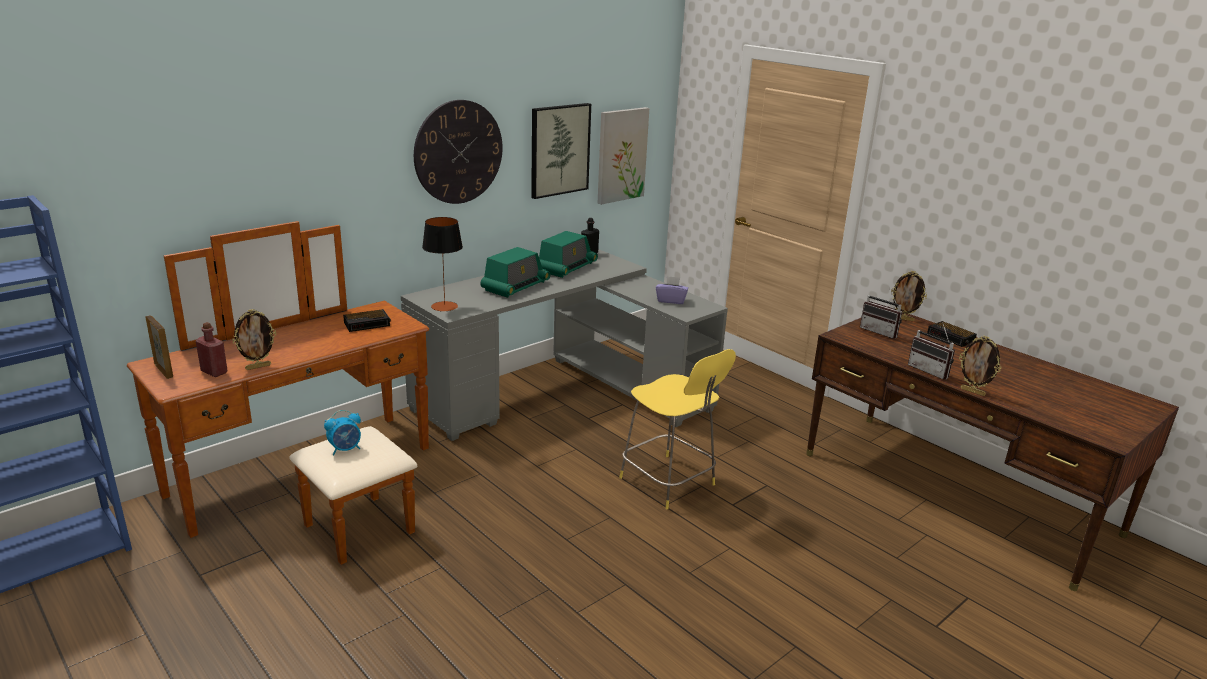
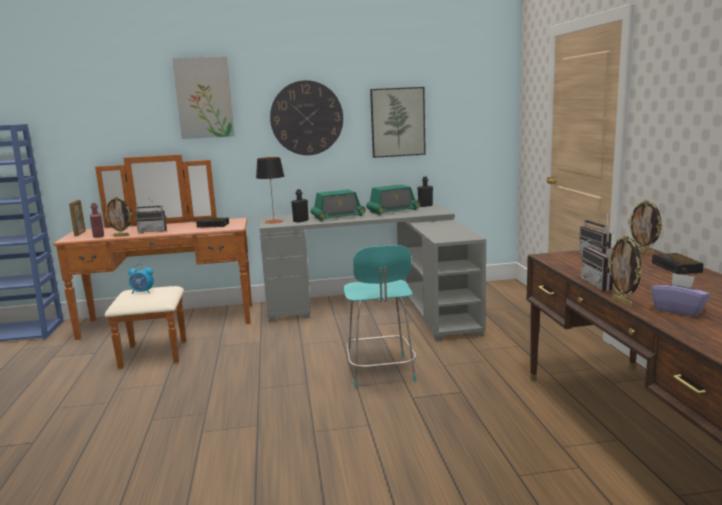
camera: 35 degrees right, 10 degrees down
(292, 348) = (154, 231): none -> radio
(479, 300) = (300, 221): none -> black bottle
(621, 155) = (460, 130): picture -> picture (204, 98)
(669, 483) = (381, 373): yellow stool -> turquoise stool
(671, 300) = (445, 232): purple tissue box -> purple tissue box (678, 310)

